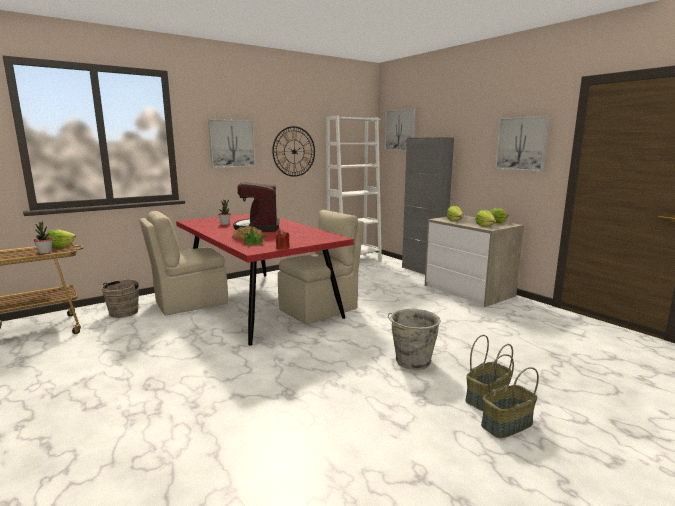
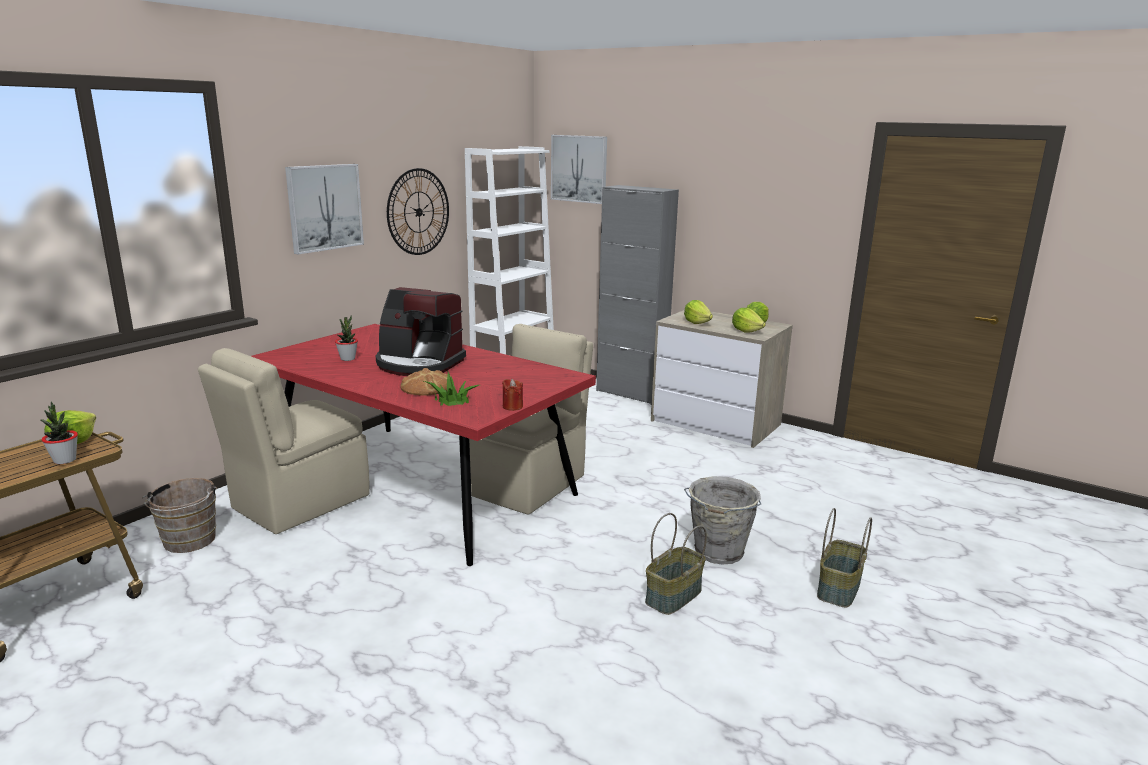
camera: 20 degrees left, 5 degrees up
(258, 228) = (419, 364): coffee machine -> coffee machine turned 45 degrees counterclockwise
(507, 425) = (882, 620): basket -> basket (674, 597)
(521, 143) = (788, 208): picture -> none

